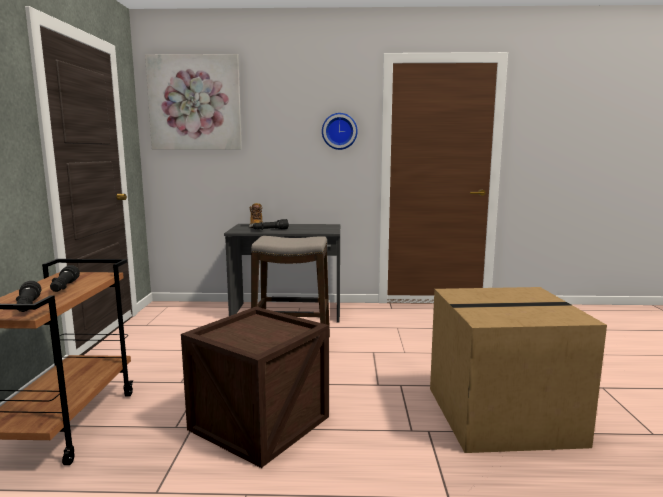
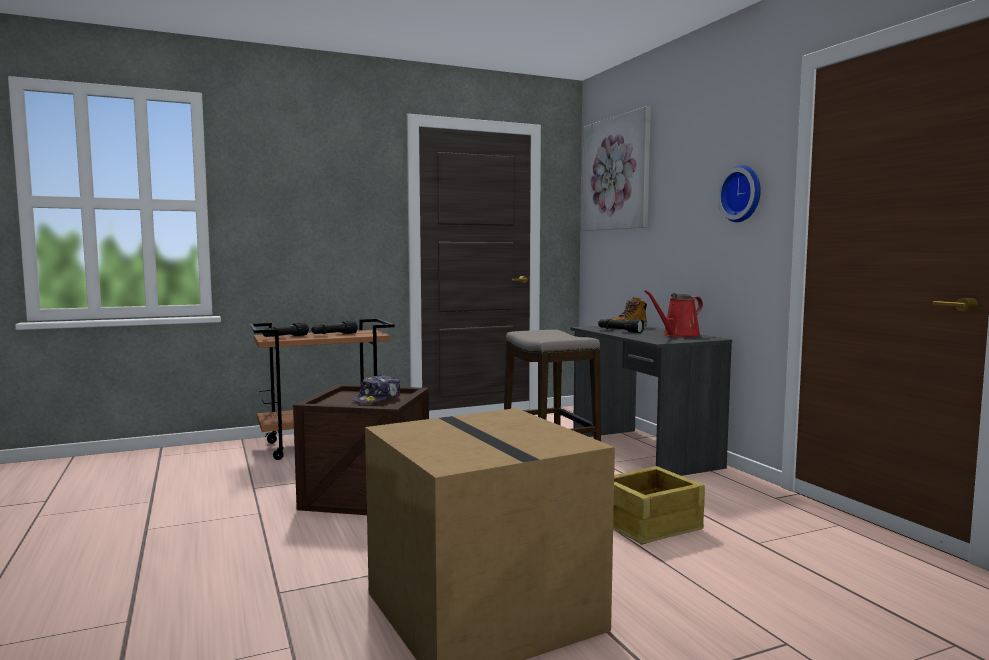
camera: 65 degrees right, 5 degrees down
(260, 329) = (378, 399): none -> cap
(311, 226) = (678, 335): none -> red watering can
(406, 342) = (651, 525): none -> crate

